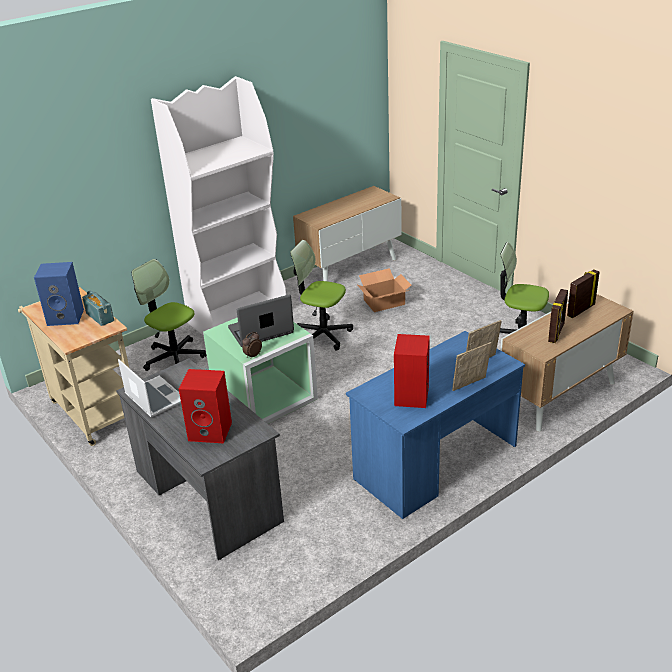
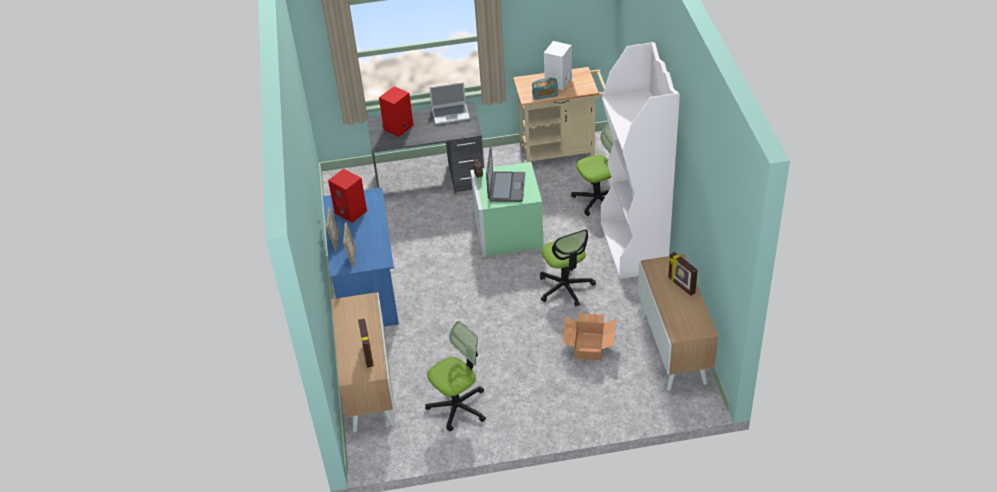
camera: 120 degrees right, 10 degrees up
(66, 317) = (558, 82): blue speaker -> white speaker
(322, 335) = (565, 287): office chair -> office chair turned 105 degrees clockwise
(556, 333) = (355, 323): picture frame -> picture frame (681, 286)

